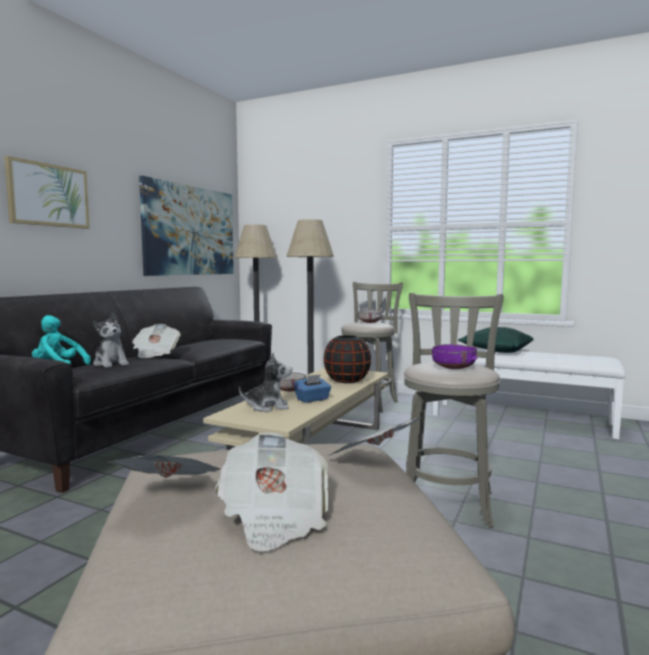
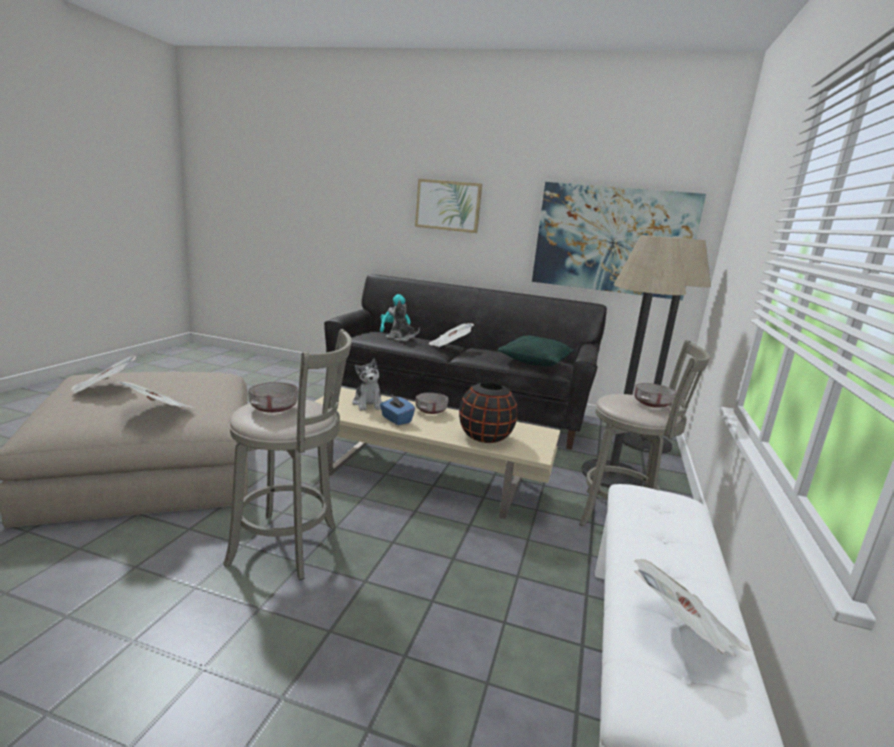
camera: 80 degrees right, 10 degrees up
(111, 364) = (401, 338): plush toy -> plush toy turned 75 degrees clockwise
(170, 495) = (149, 372): newspaper -> newspaper (683, 633)
(453, 367) = (274, 409): purple bowl -> grey bowl
(495, 351) = (679, 541): green pillow -> green pillow (535, 361)

